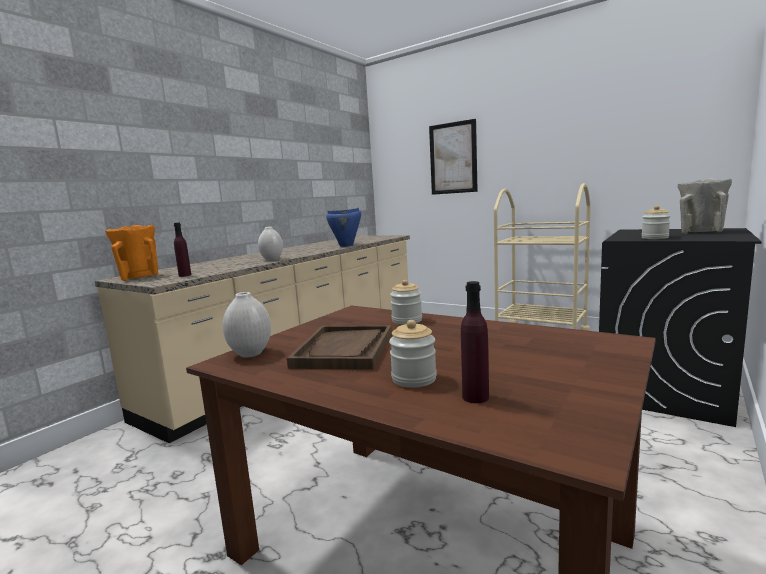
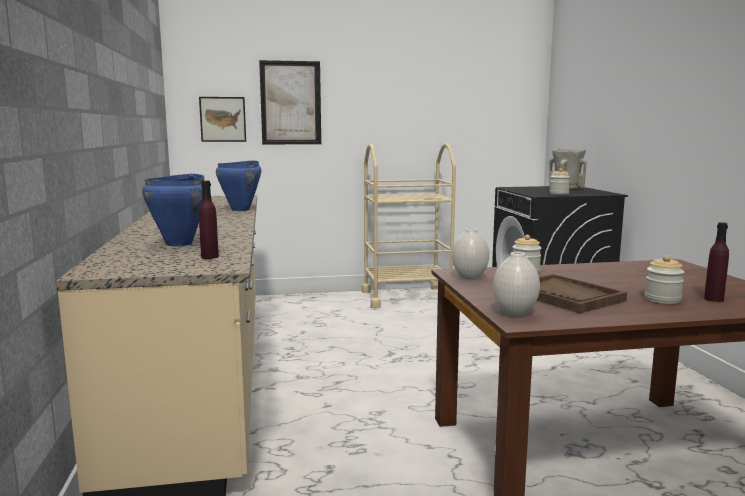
camera: 45 degrees left, 0 degrees up
(139, 277) = (132, 266): orange vase -> none
(214, 266) = (180, 244): none -> blue cooking pot
(272, 260) = (232, 231): white vase -> white vase (469, 277)
(406, 176) = (223, 119): none -> picture

